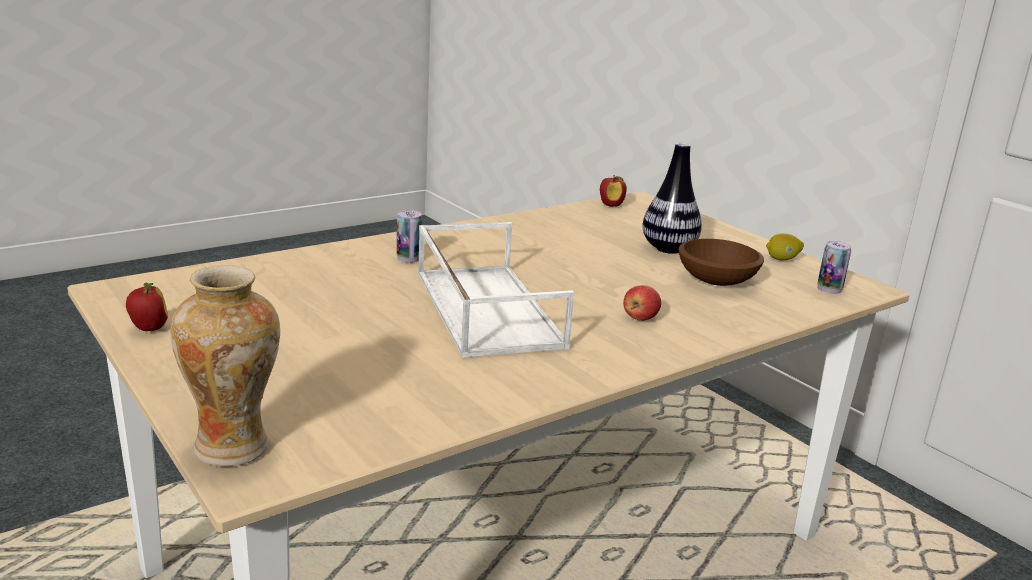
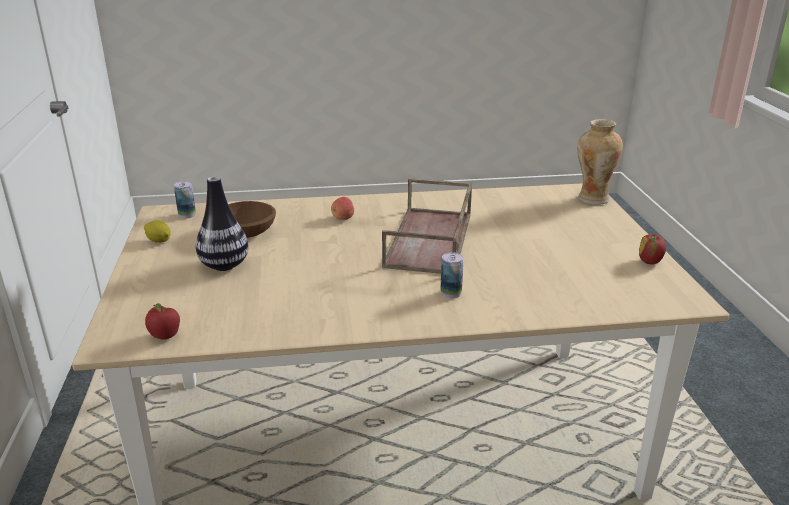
camera: 150 degrees left, 5 degrees up
(484, 308) = (430, 240): white tray -> brown tray

